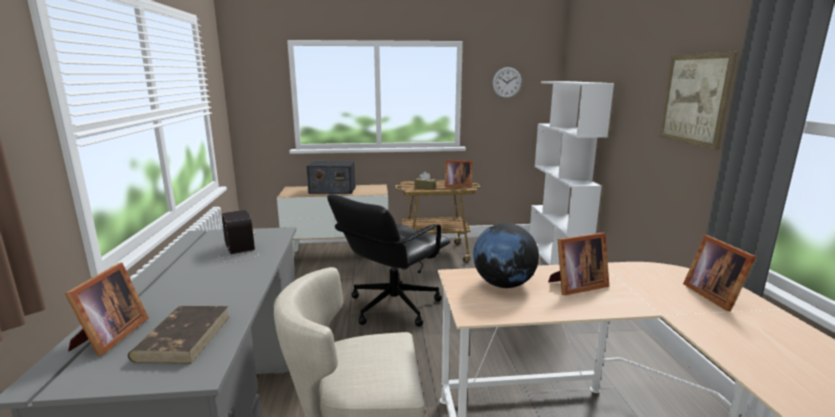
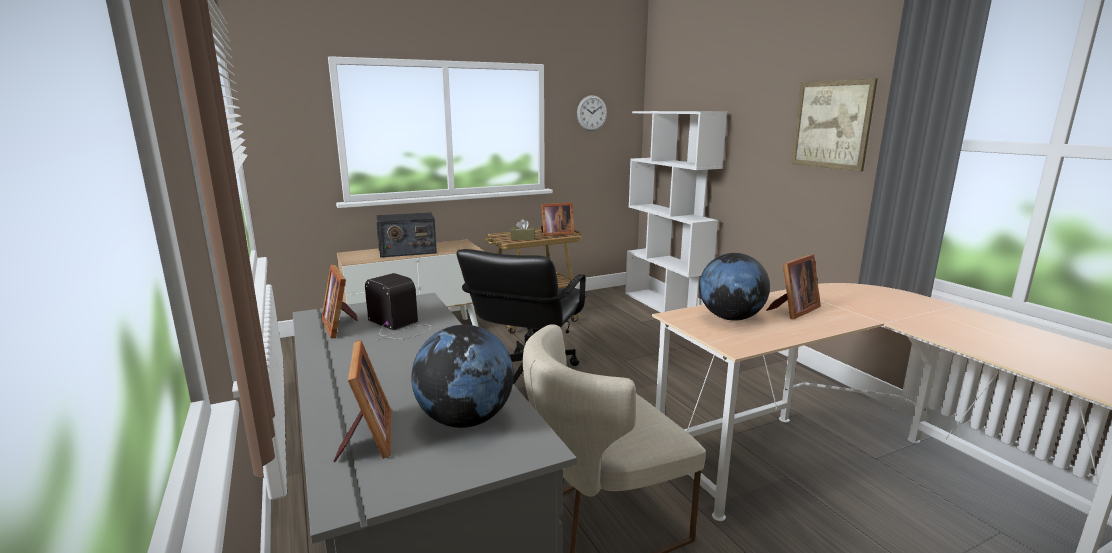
camera: 20 degrees left, 0 degrees up
(184, 337) = (465, 420): brown book -> globe
(714, 295) = (903, 302): picture frame -> picture frame (341, 325)

